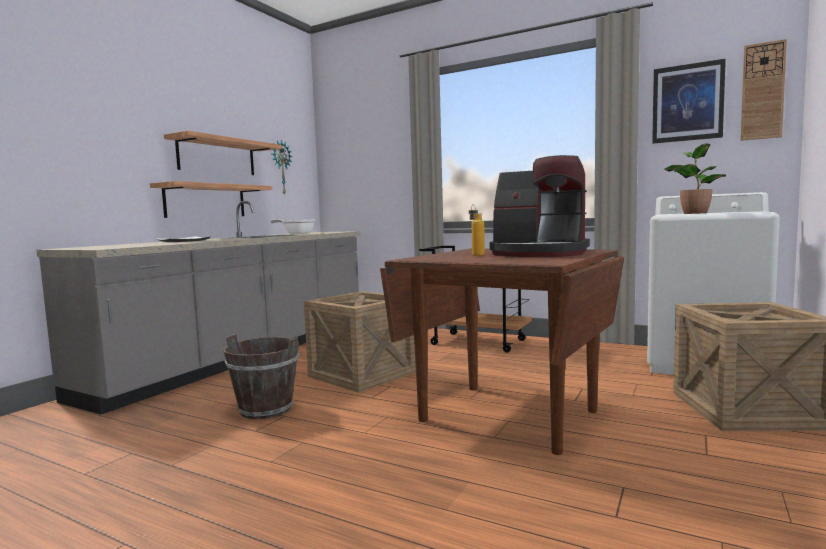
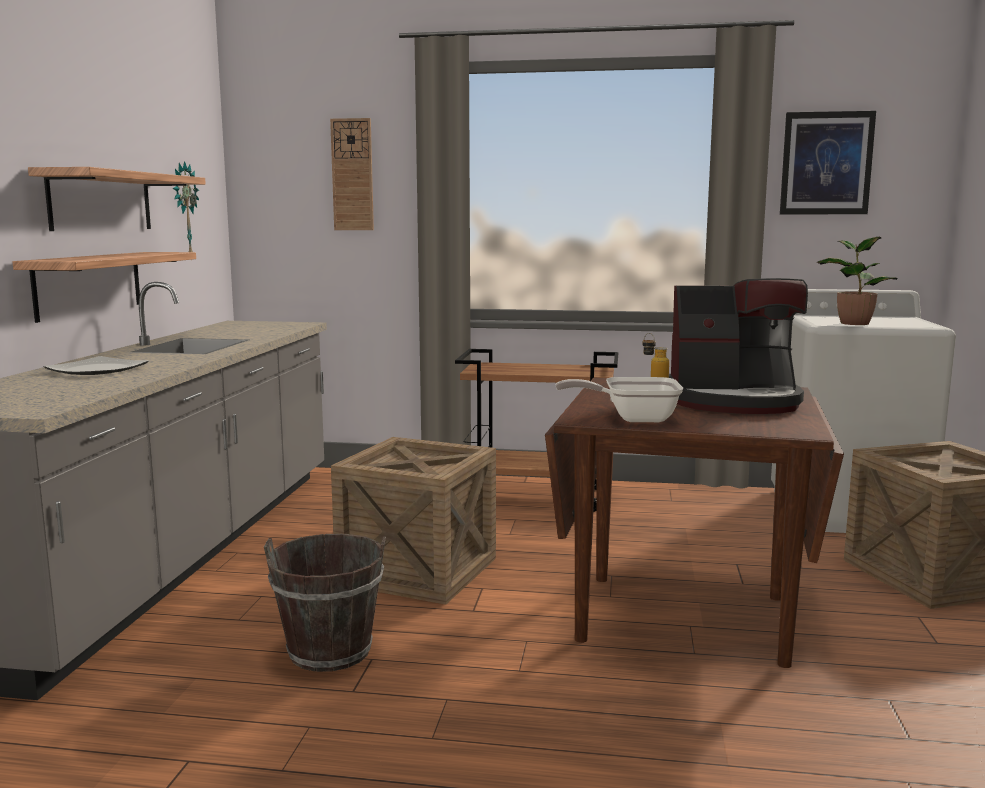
camera: 20 degrees left, 5 degrees up
(296, 233) = (230, 332): frying pan -> frying pan (632, 418)
(762, 91) = (915, 159): wall clock -> wall clock (352, 175)

